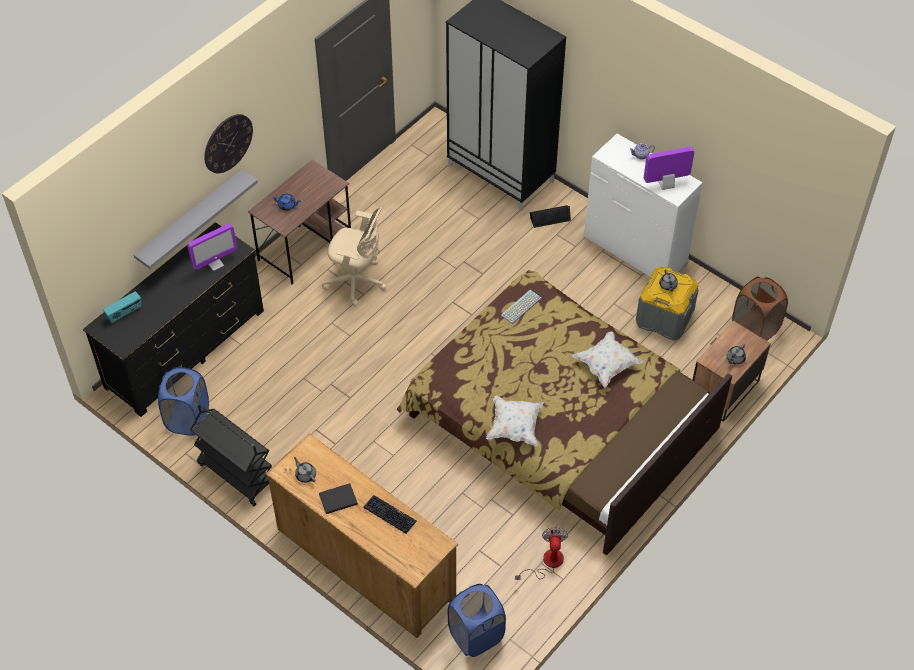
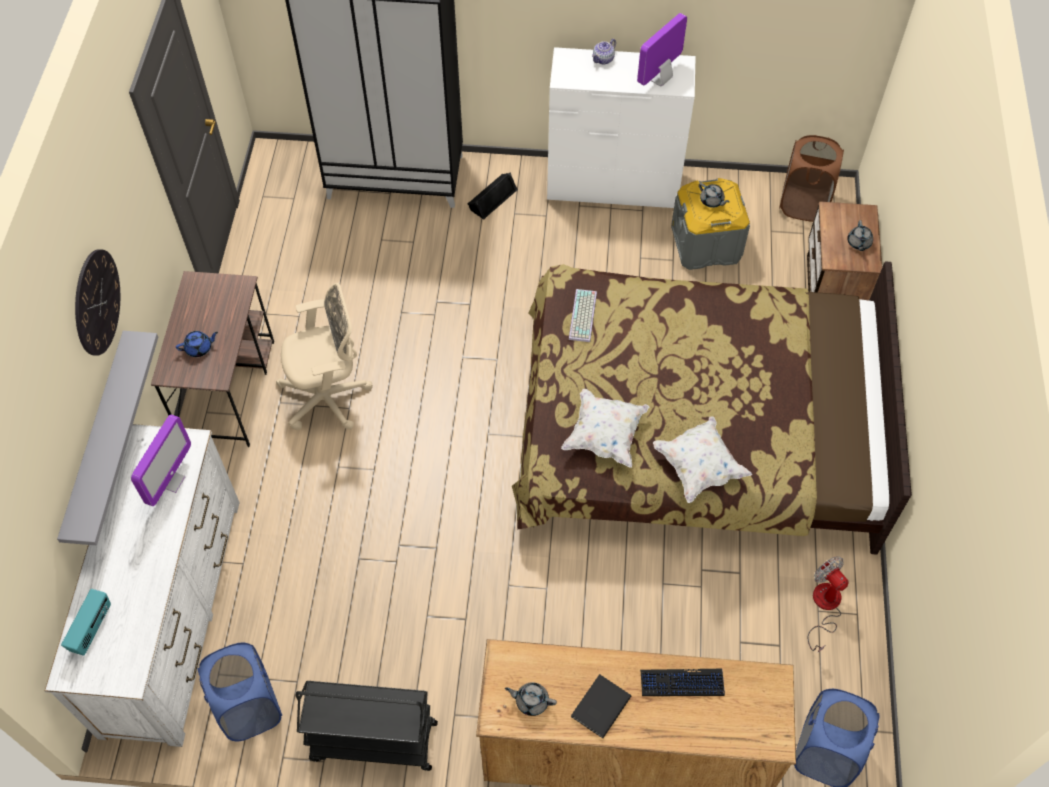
camera: 35 degrees left, 5 degrees up
(185, 348) = (172, 614): black dresser -> white dresser
(606, 365) = (734, 330): white pillow -> white pillow (604, 435)

